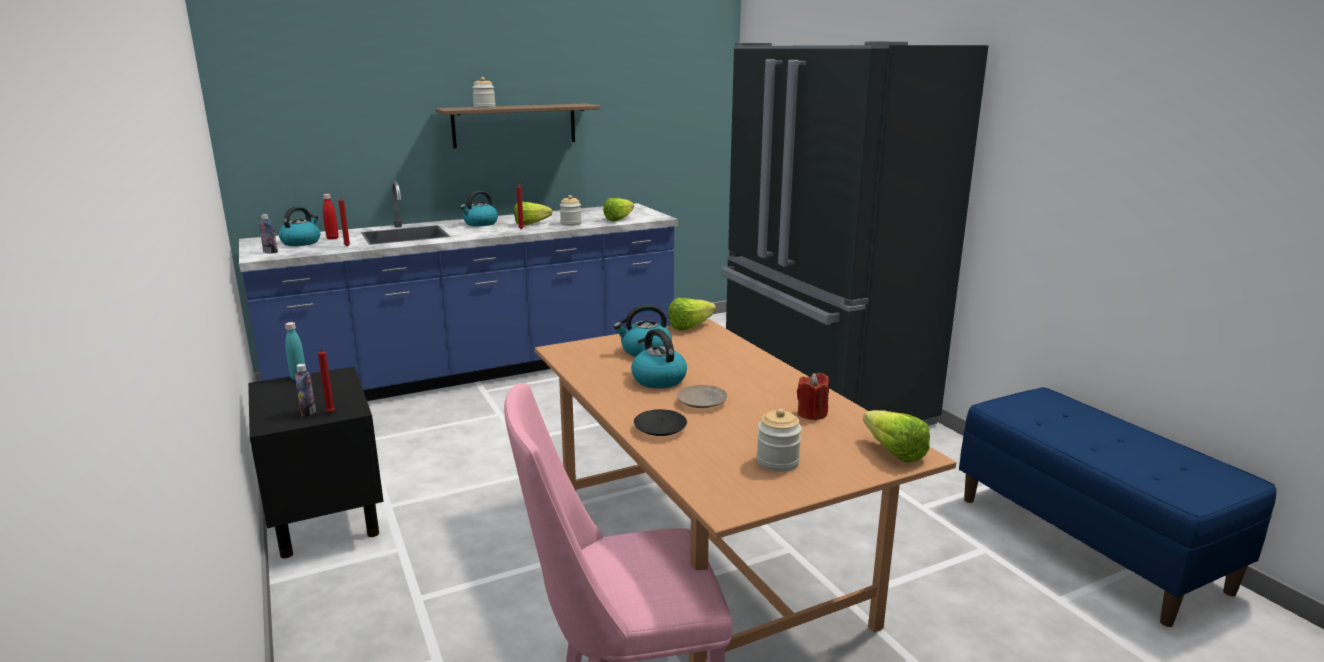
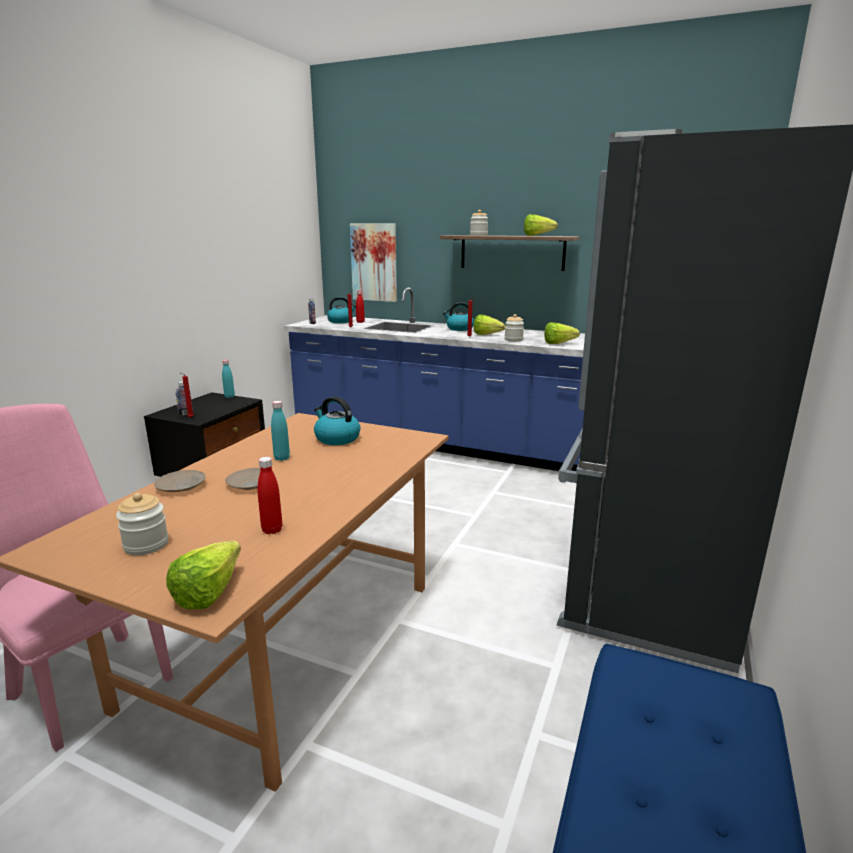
camera: 50 degrees right, 0 degrees up
(318, 151) = (374, 262): none -> picture
(658, 379) = (282, 458): kettle -> turquoise bottle
(660, 428) = (182, 486): black plate -> beige plate
(694, 327) = (417, 436): lettuce -> lettuce (540, 235)
(812, 414) = (272, 530): red candle -> red bottle

